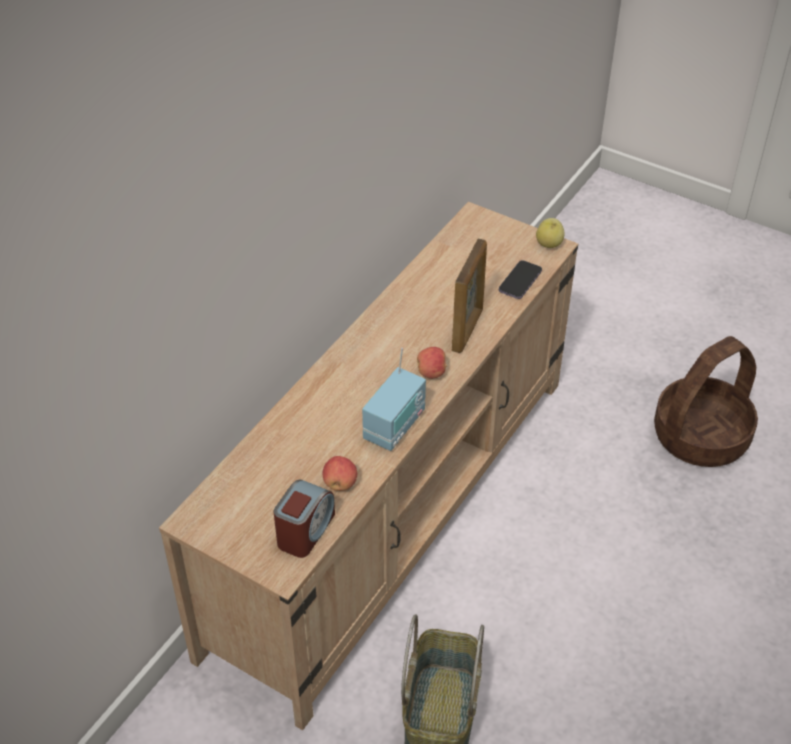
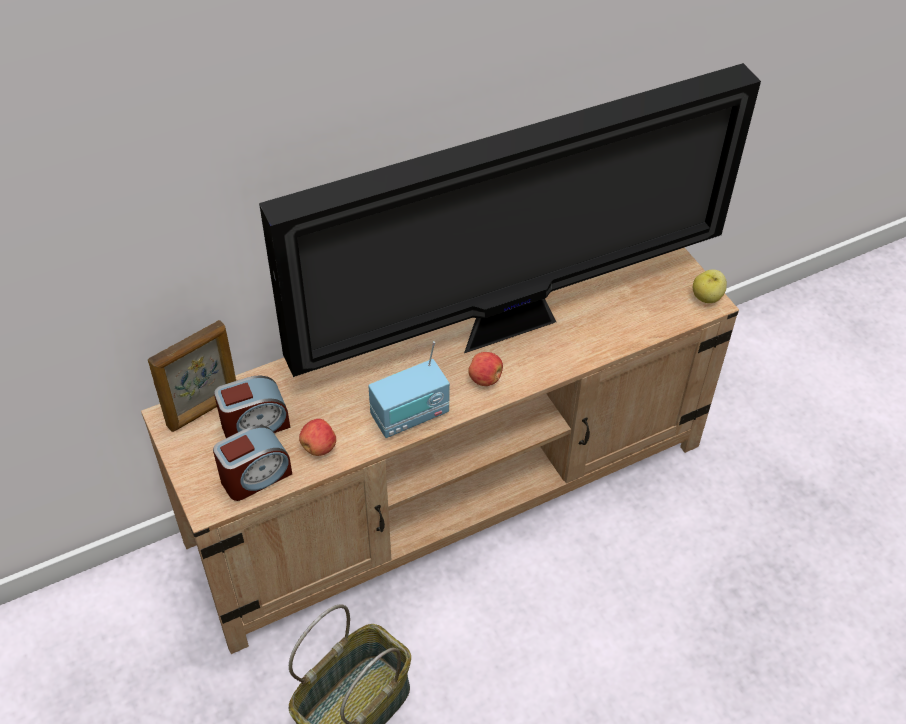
camera: 30 degrees right, 5 degrees up
(271, 492) = (255, 425): none -> alarm clock
(419, 325) = (511, 325): none -> television
(467, 330) = (553, 351): picture frame -> picture frame (204, 410)
(520, 281) = (645, 324): phone -> none
(700, 436) = (812, 570): basket -> none

